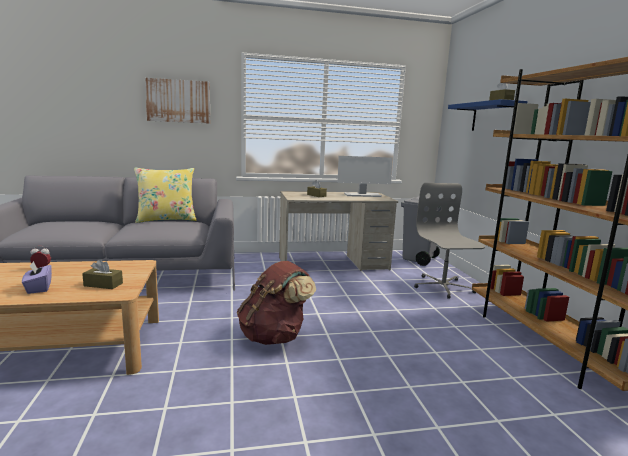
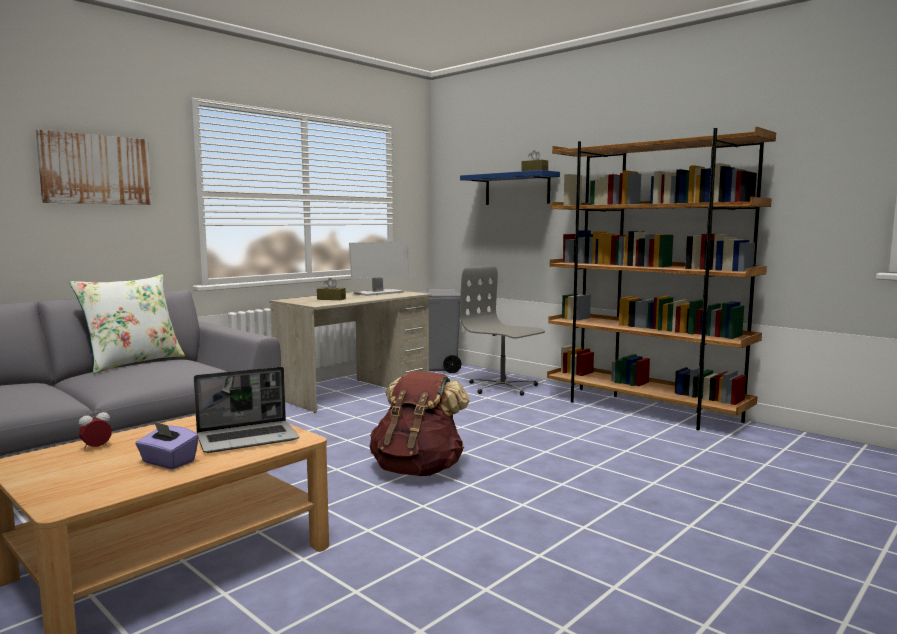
camera: 35 degrees left, 5 degrees down
(103, 284) = (249, 438): brown tissue box -> laptop
(166, 220) = (133, 363): yellow pillow -> white pillow

